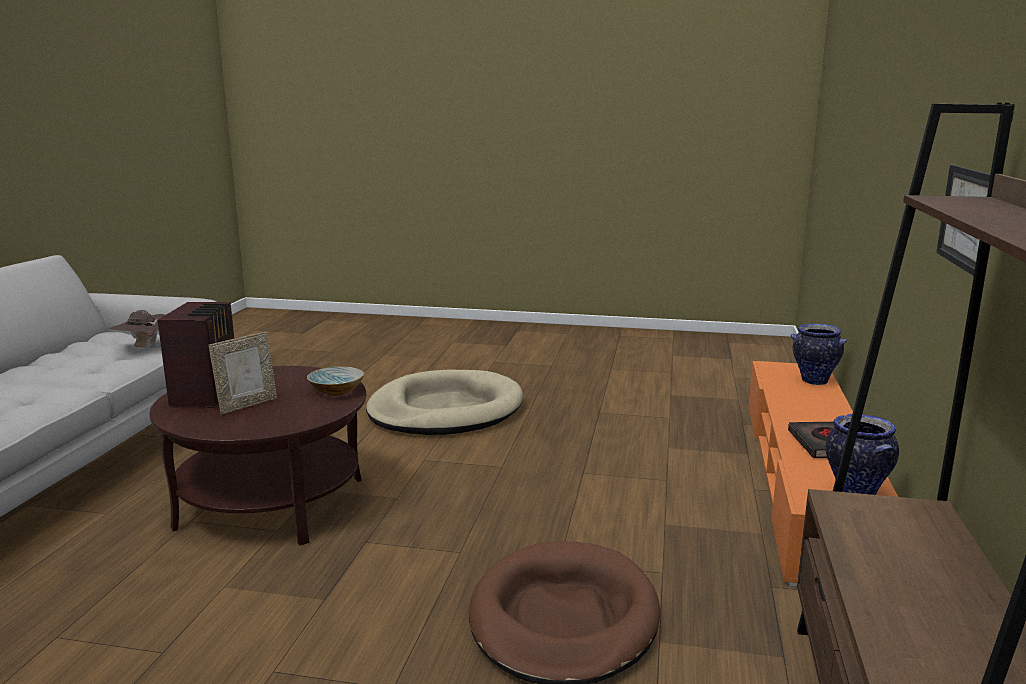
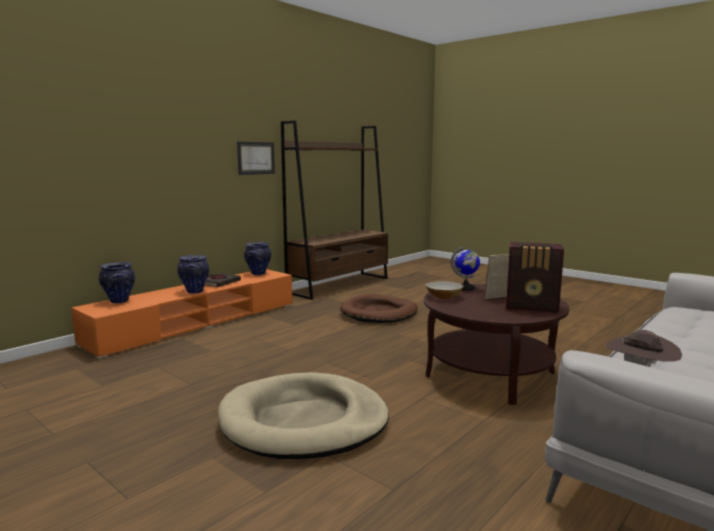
camera: 150 degrees left, 5 degrees down
(207, 394) = (532, 307): radio -> radio turned 105 degrees counterclockwise
(309, 416) = (466, 288): none -> globe
(793, 417) = (194, 291): none -> vase

